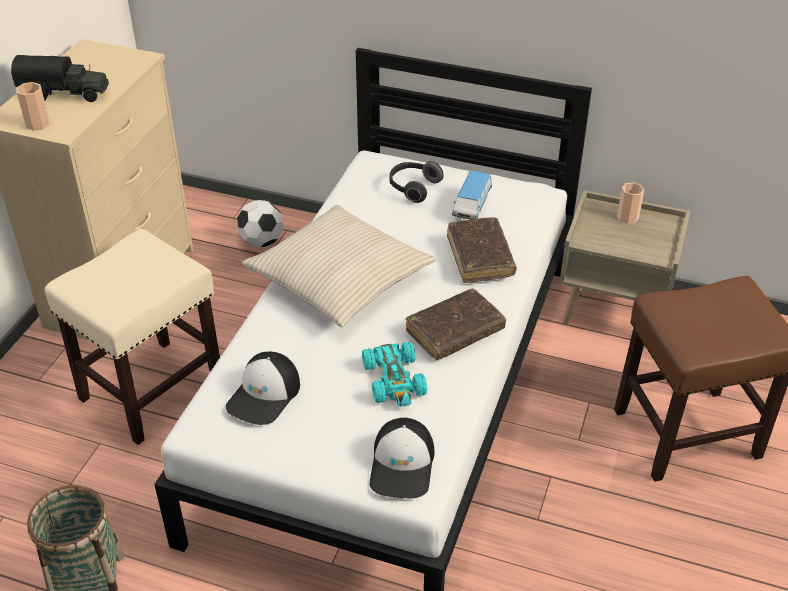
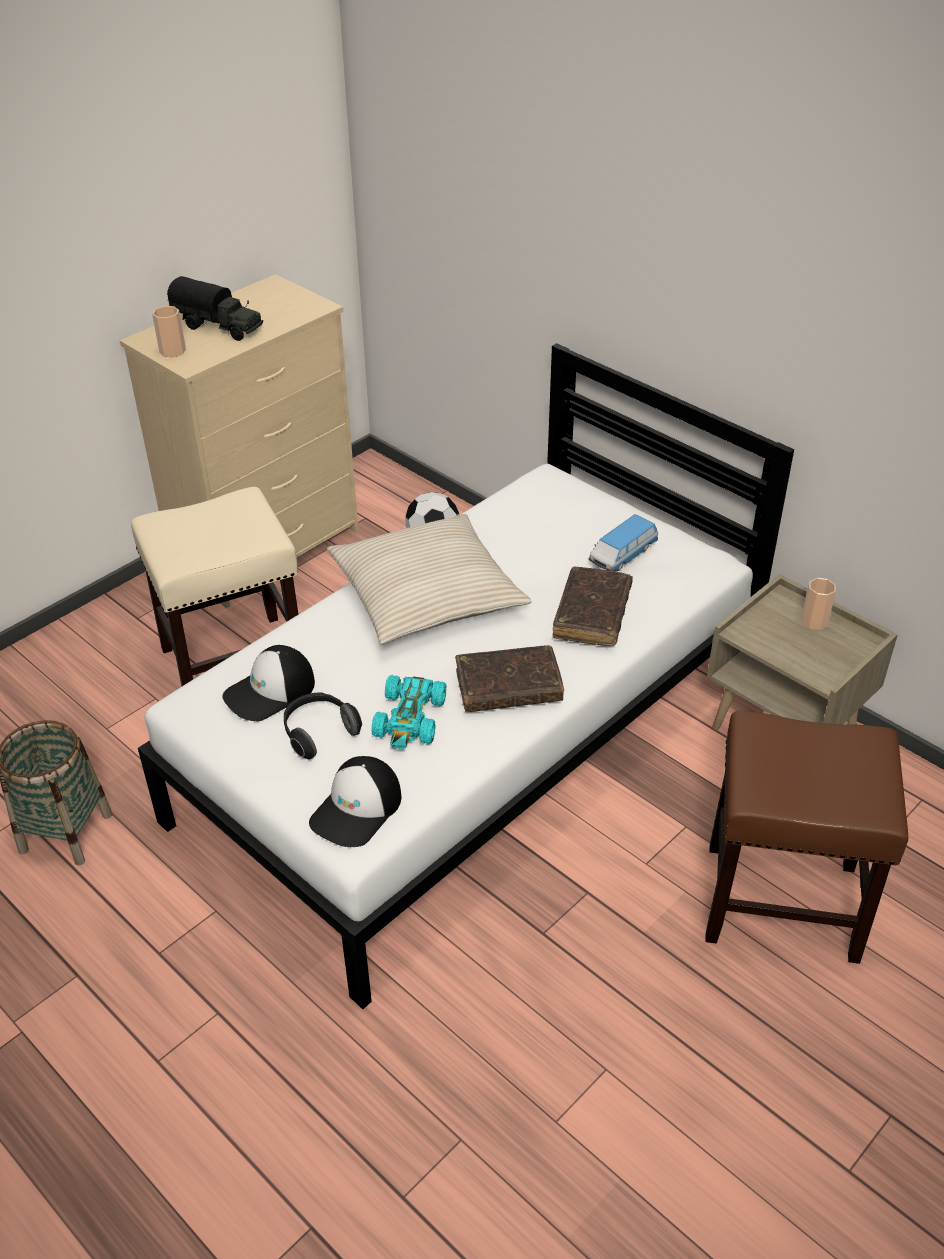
camera: 25 degrees right, 0 degrees up
(413, 188) = (572, 519): headphones -> headphones (319, 733)

